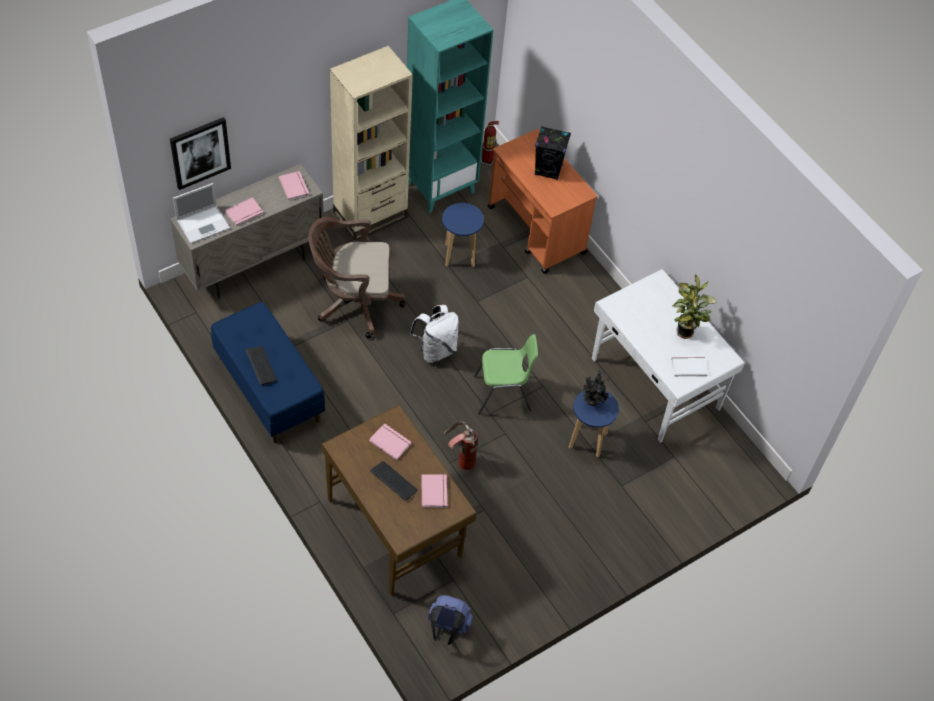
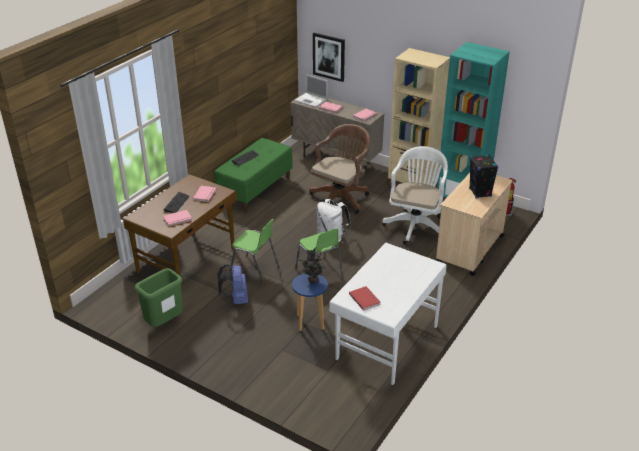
camera: 70 degrees right, 20 degrees down
(268, 388) = (255, 189): blue bench -> green bench
(353, 302) = (341, 198): brown office chair -> brown office chair turned 60 degrees clockwise
(447, 629) = (122, 302): blue backpack -> blue backpack (236, 300)
(459, 255) = (415, 225): blue stool -> white office chair
(460, 459) = (255, 270): fire extinguisher -> green chair
(515, 592) = (164, 323): none -> green trash can
(537, 231) = (469, 249): orange cart -> beige cart
(684, 333) = (394, 289): potted plant -> none
(688, 365) = (365, 299): white book -> red book

